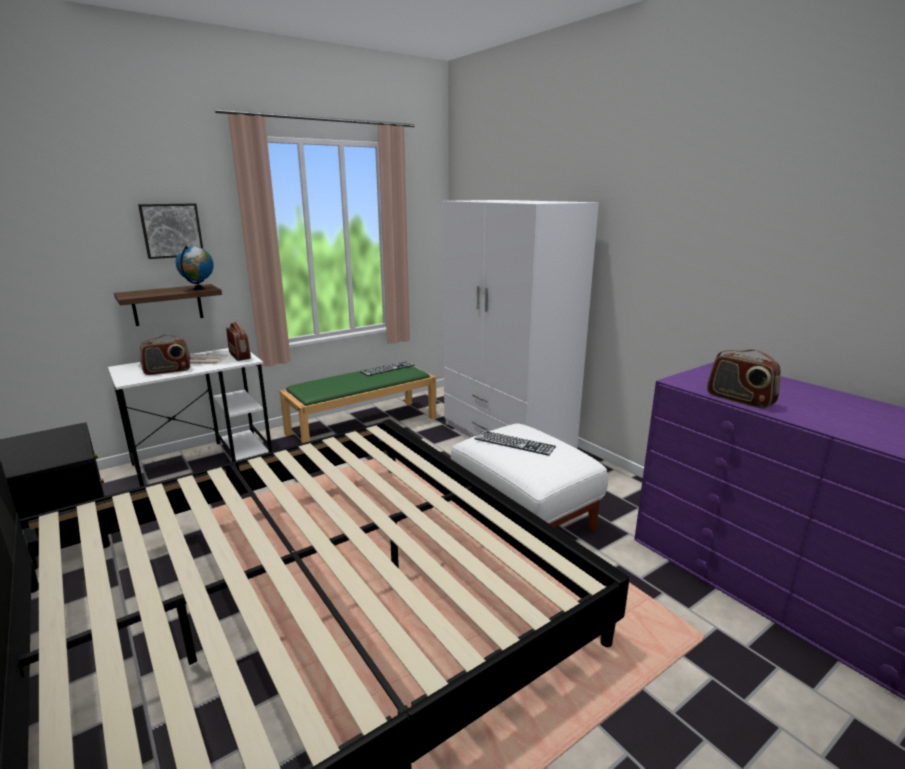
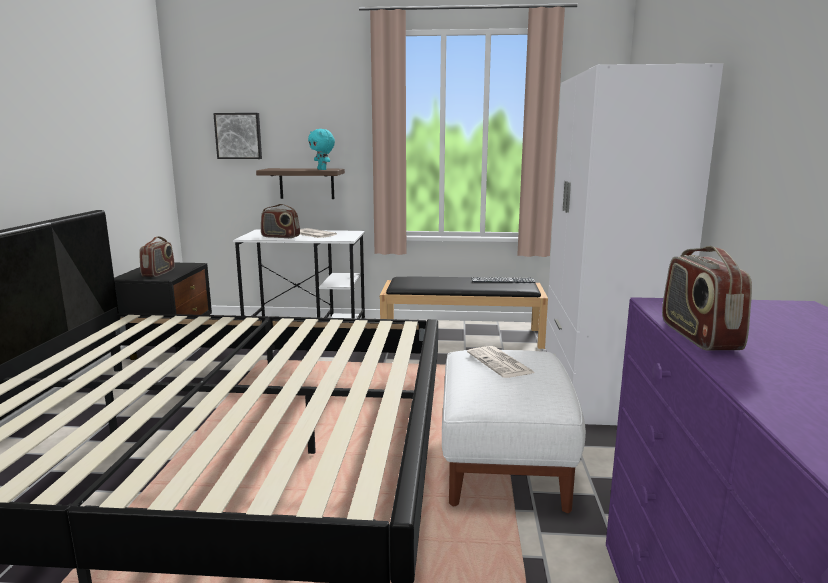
camera: 40 degrees right, 5 degrees down
(171, 230) = (317, 118): picture -> picture (239, 136)
(199, 289) = (322, 169): globe -> turquoise plush toy
(240, 356) = (346, 236): radio -> radio (159, 273)
(363, 425) = (463, 336): green bench -> black bench
(514, 443) = (501, 363): keyboard -> newspaper

